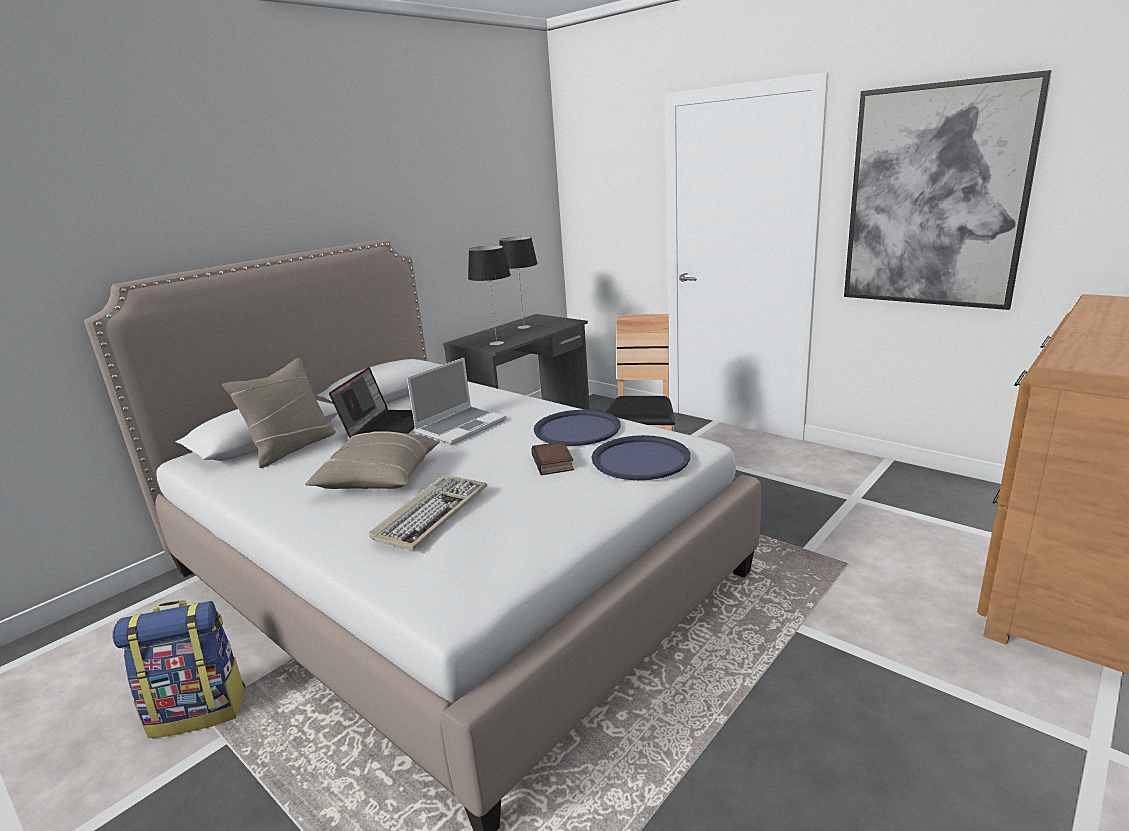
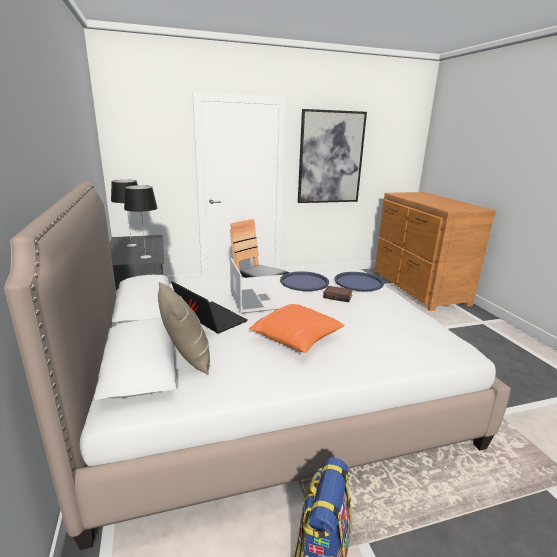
camera: 60 degrees left, 0 degrees up
(378, 479) = (297, 338): beige pillow -> orange pillow
(431, 514) = (369, 333): keyboard -> none

